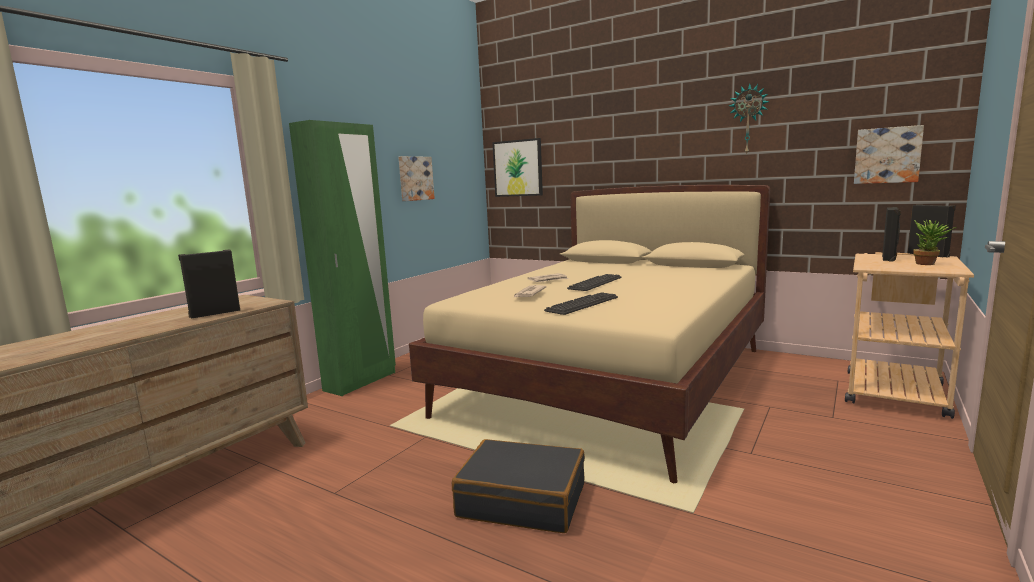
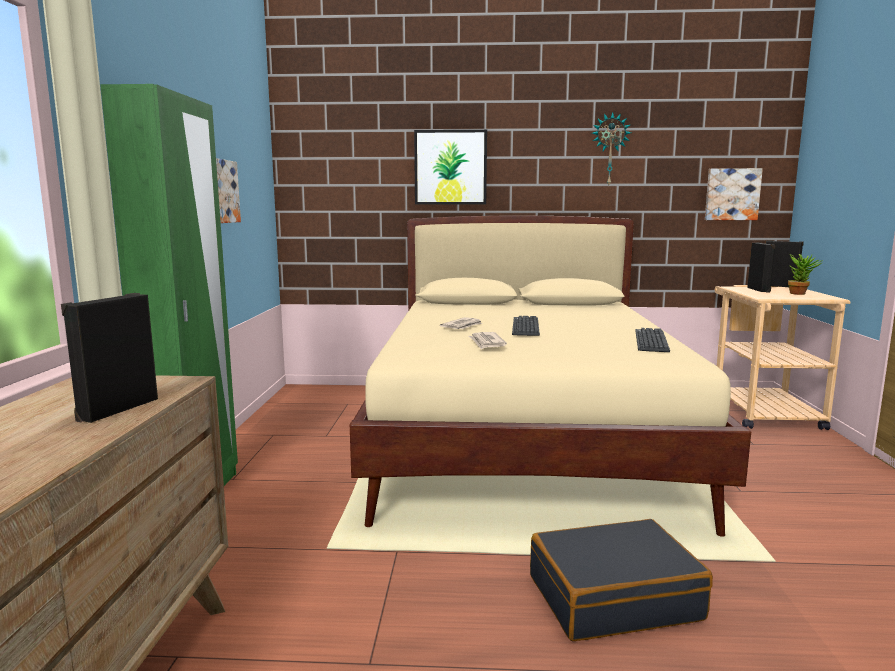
camera: 30 degrees left, 0 degrees up
(518, 168) = (327, 186): picture -> picture (450, 167)
(582, 304) = (571, 350): keyboard -> keyboard (651, 341)

